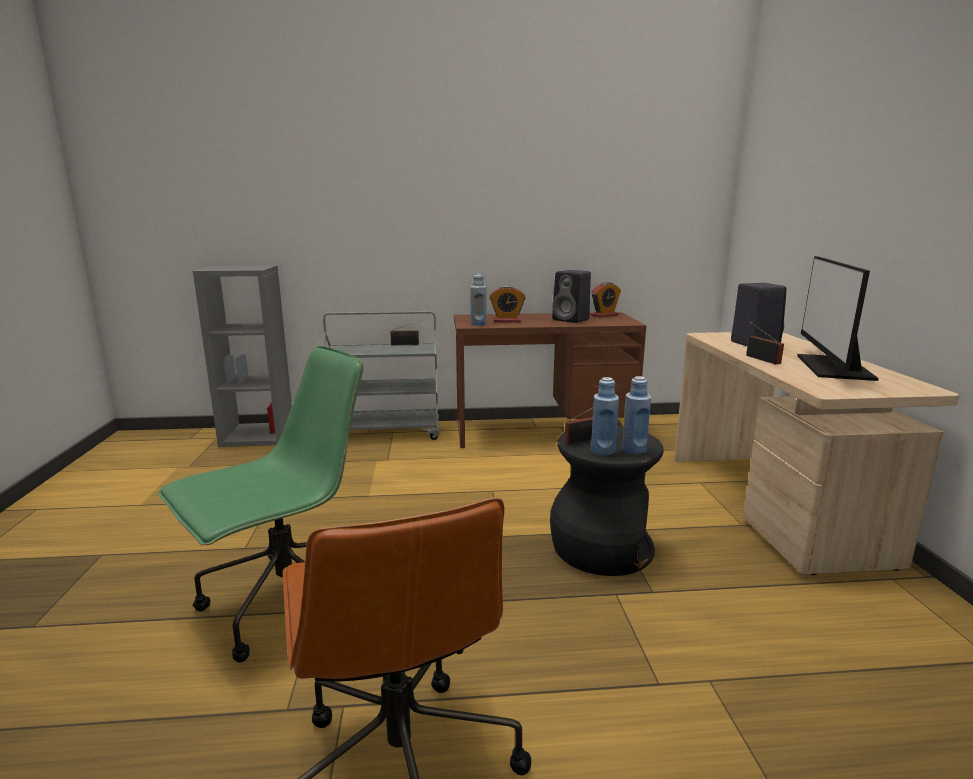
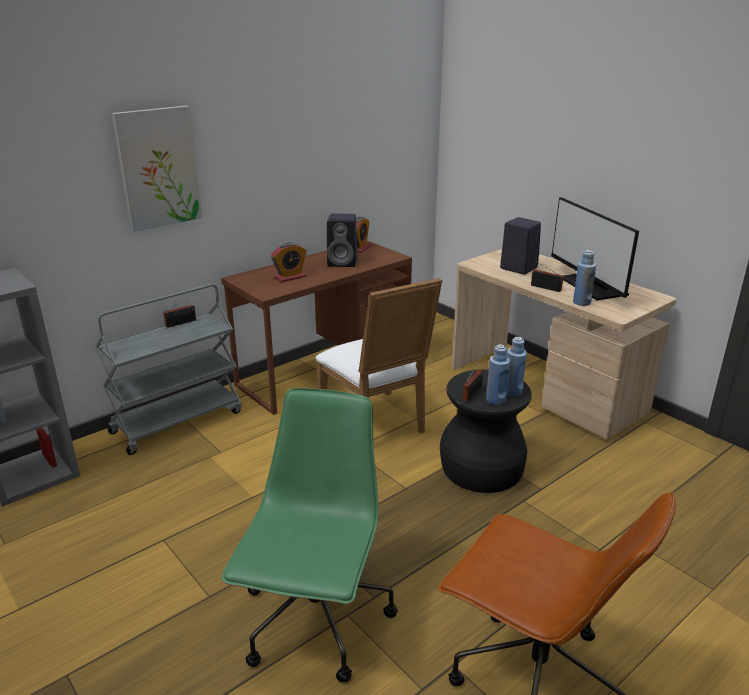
camera: 35 degrees left, 10 degrees up
(406, 204) = (158, 168): none -> picture
(478, 324) = (273, 290): blue bottle -> blue bottle (581, 302)
(540, 479) = (377, 424): none -> white chair

